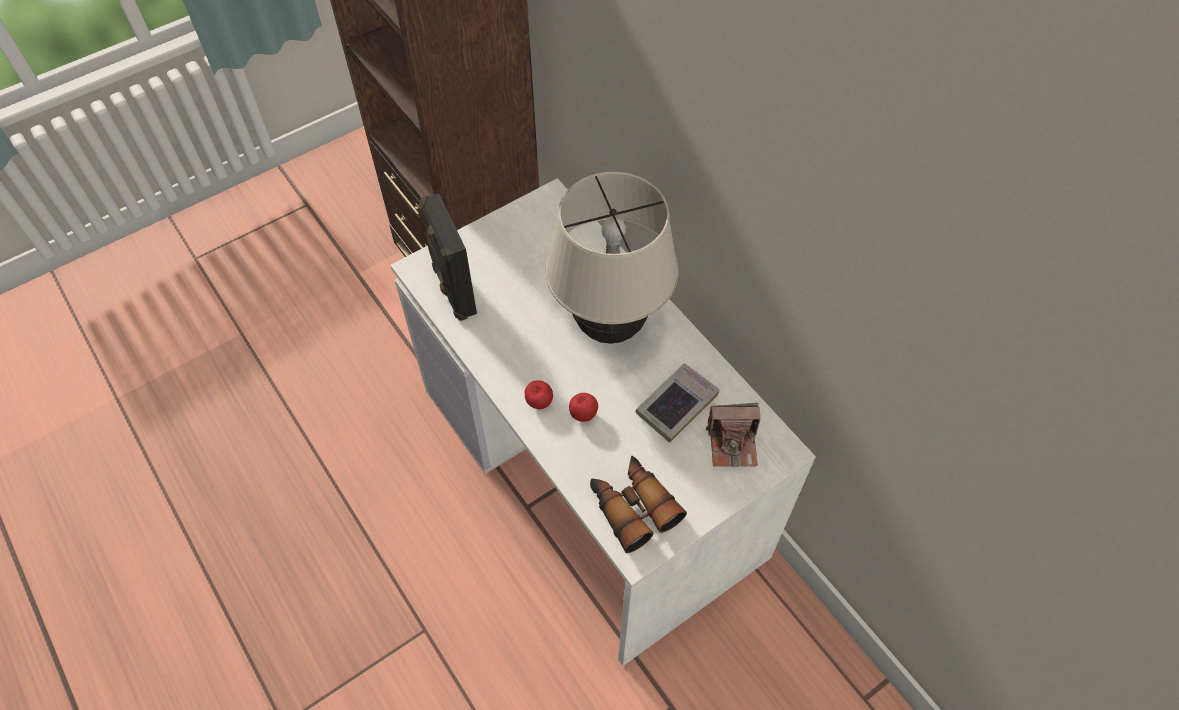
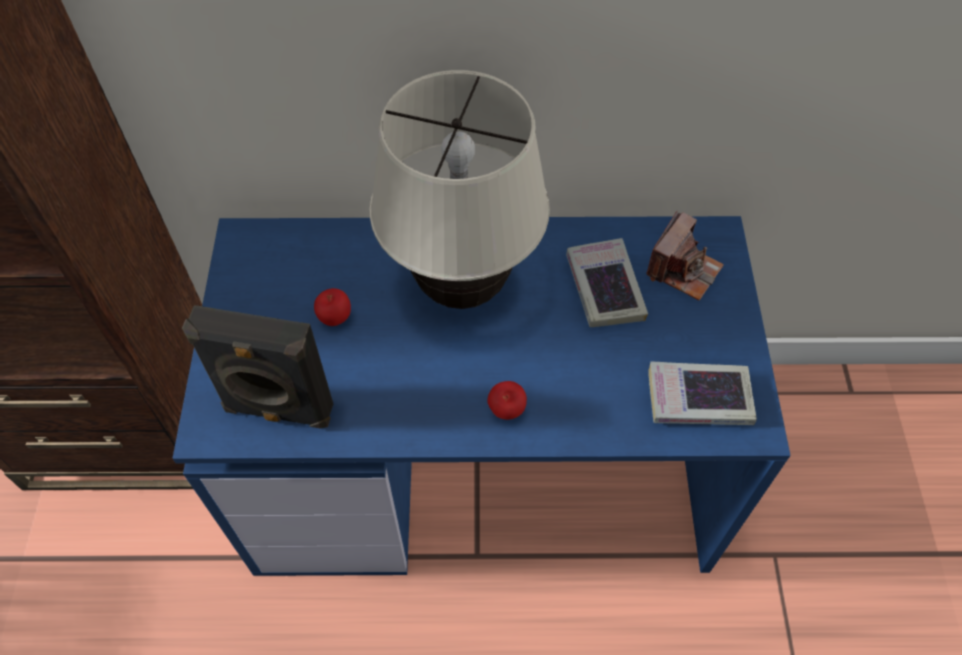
camera: 55 degrees left, 0 degrees up
(583, 415) = (554, 377): apple -> apple (335, 318)
(593, 471) = (484, 466): white desk -> blue desk
(632, 507) = (699, 399): binoculars -> book

